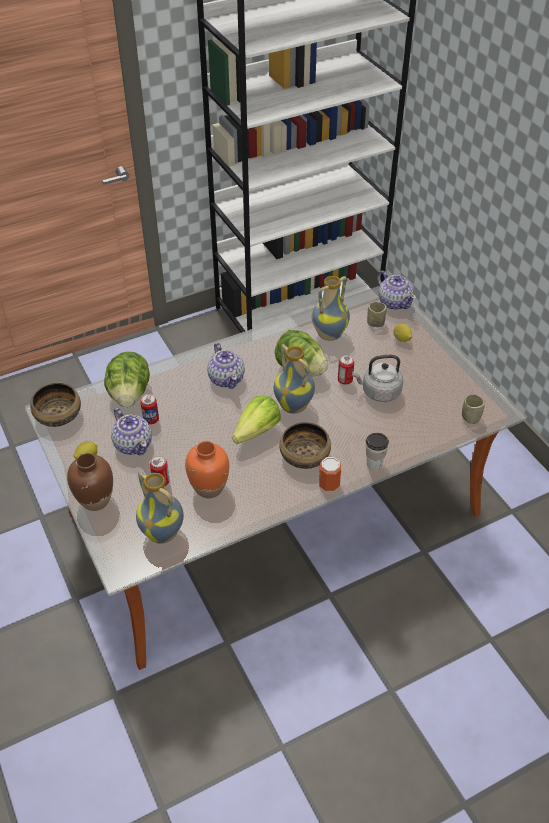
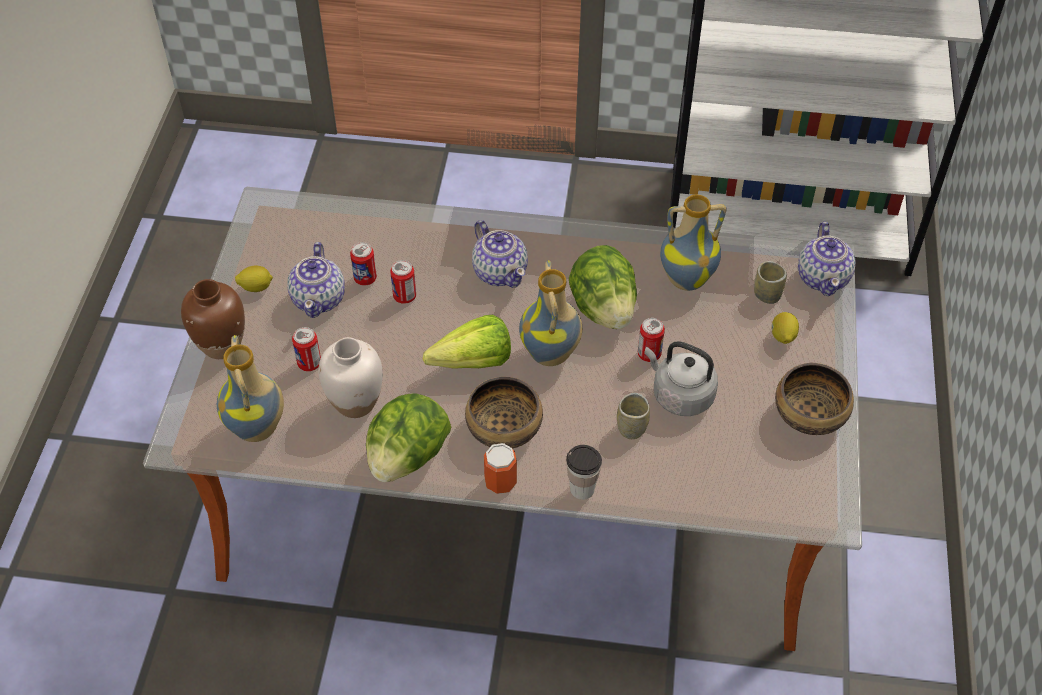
camera: 35 degrees right, 5 degrees up
(58, 415) = (270, 217): bowl -> bowl (811, 413)
(129, 394) = (368, 233): lettuce -> lettuce (407, 457)
(184, 418) = (404, 296): none -> can
(209, 488) = (355, 403): orange vase -> white vase
(226, 378) = (500, 272): teapot -> teapot turned 45 degrees counterclockwise
(470, 417) = (774, 501): cup -> cup (631, 428)

